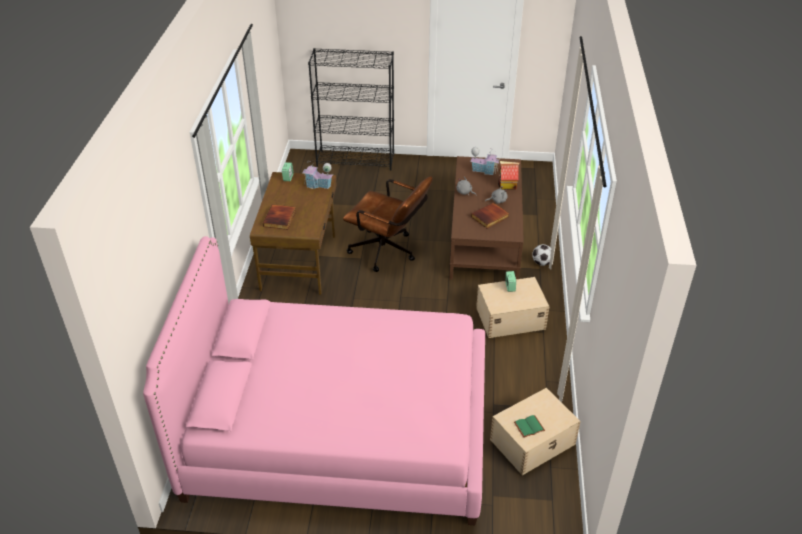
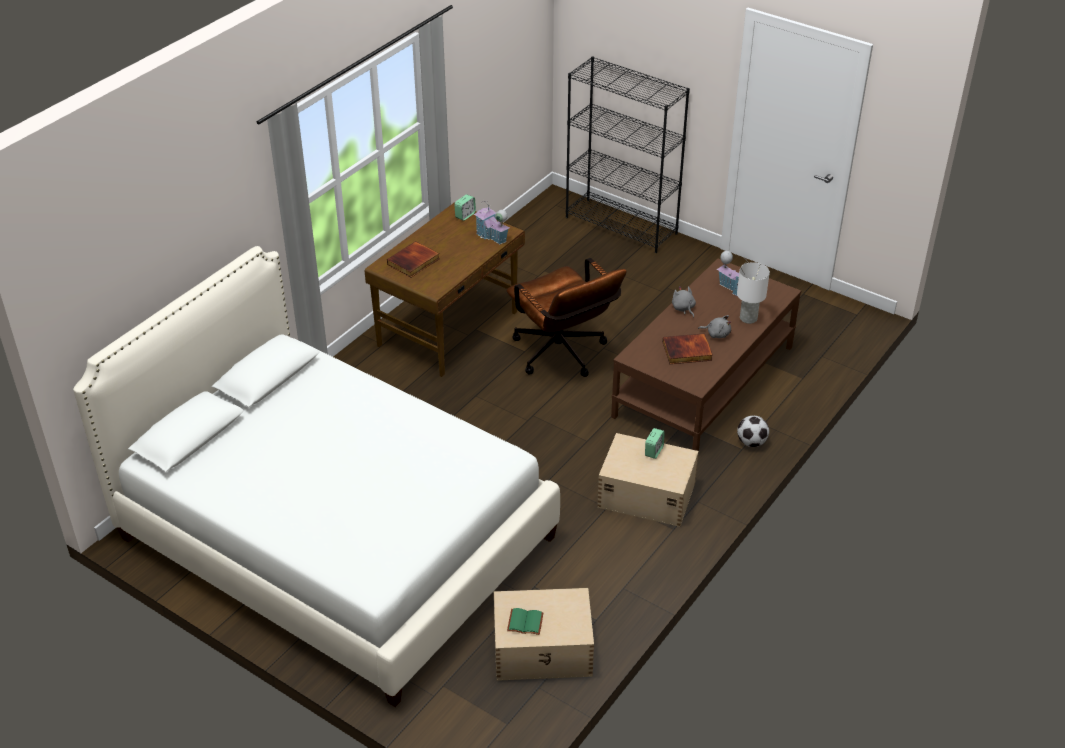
camera: 30 degrees right, 0 degrees up
(339, 429) = (336, 536): pink bed -> white bed
(507, 185) = (748, 318): toy house -> white table lamp

